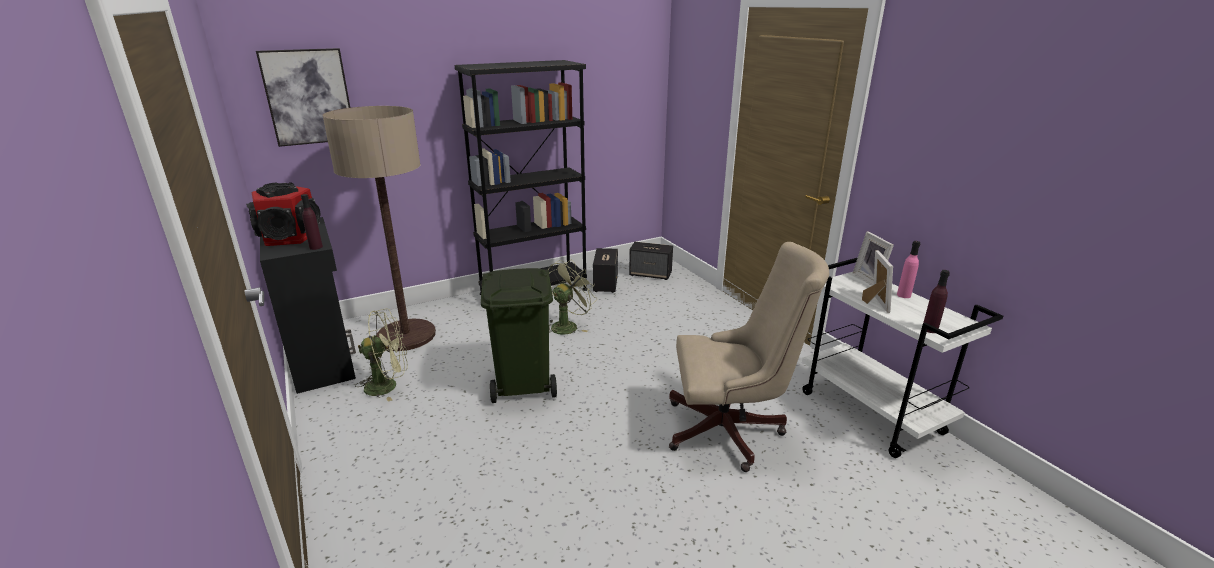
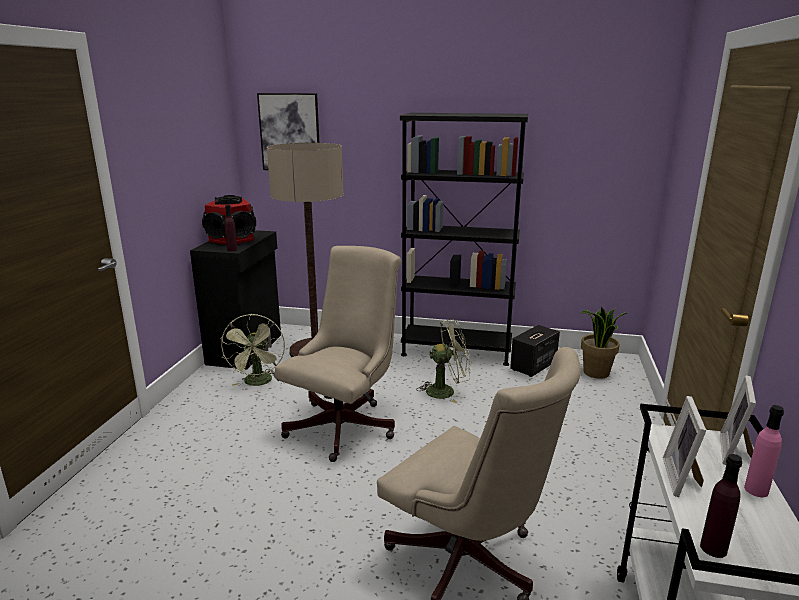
camera: 40 degrees right, 5 degrees down
(388, 385) = (258, 383): green fan -> green fan turned 60 degrees clockwise
(524, 384) = (346, 425): green trash can -> beige office chair
(651, 274) = (596, 373): speaker -> potted plant
(873, 303) = (683, 478): picture frame -> picture frame turned 150 degrees clockwise

